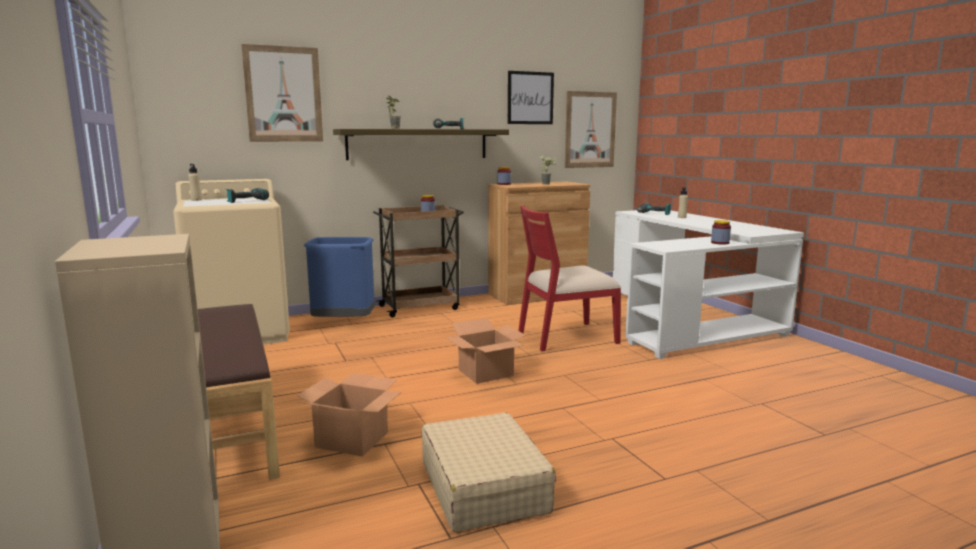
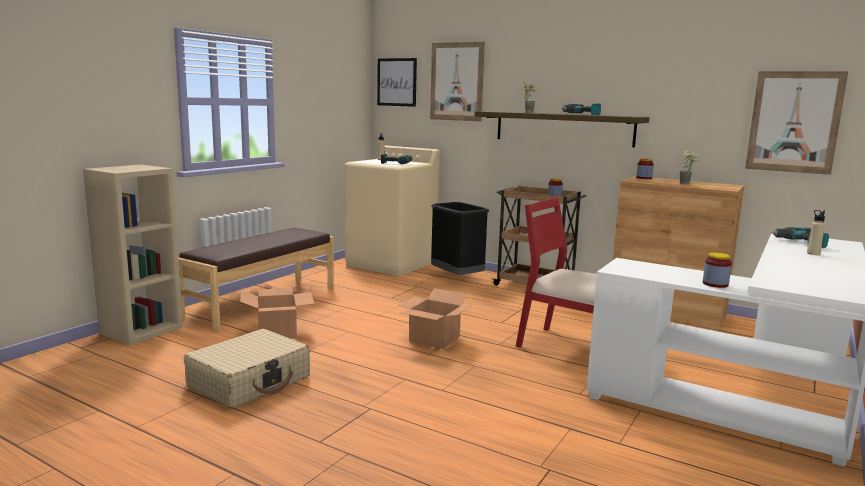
camera: 55 degrees right, 0 degrees up
(344, 323) = (457, 278): blue trash can -> black trash can
(530, 98) = (702, 81): picture -> picture (396, 82)

